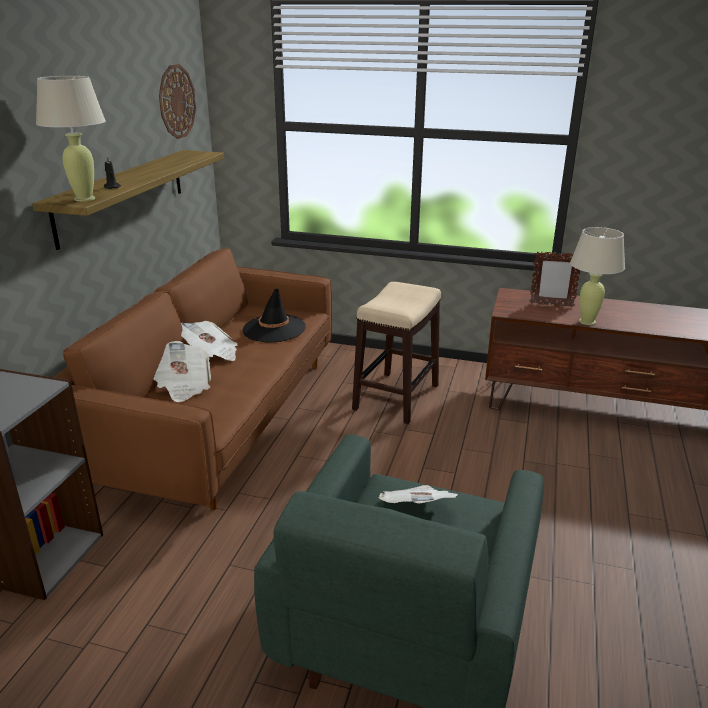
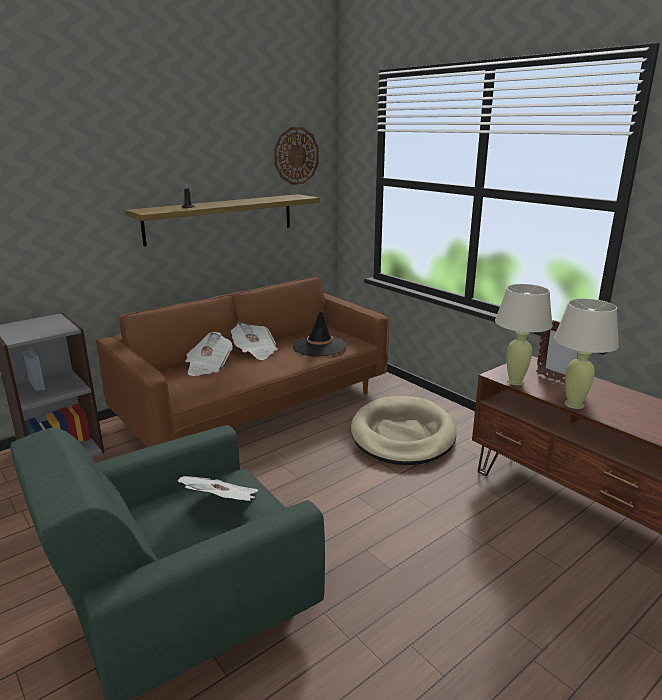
camera: 35 degrees right, 5 degrees down
(84, 199) = (155, 211): beige table lamp -> beige table lamp (515, 381)
(396, 397) = (402, 435): stool -> beige dog bed

